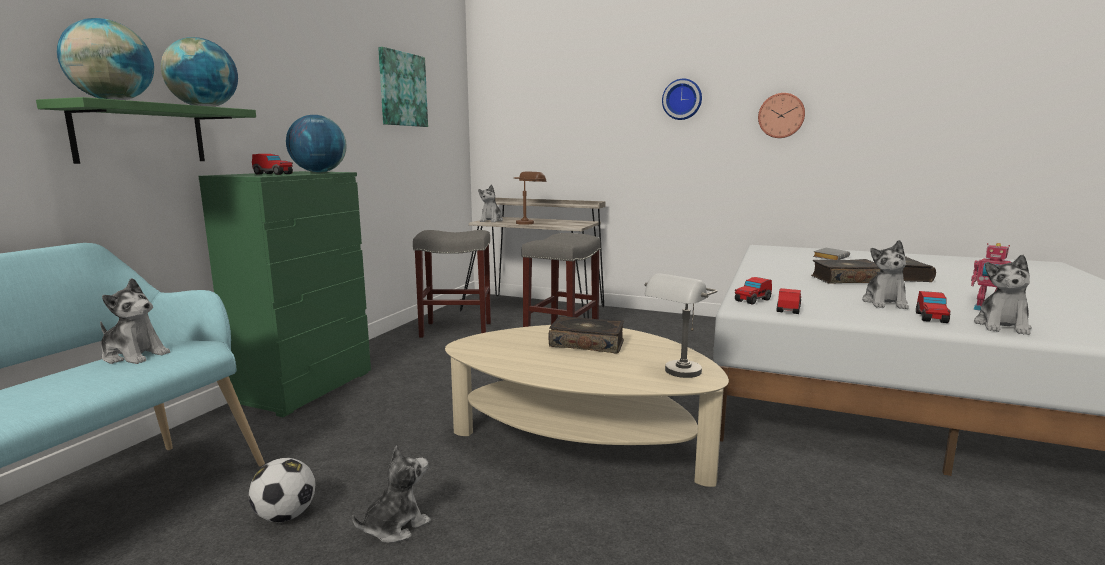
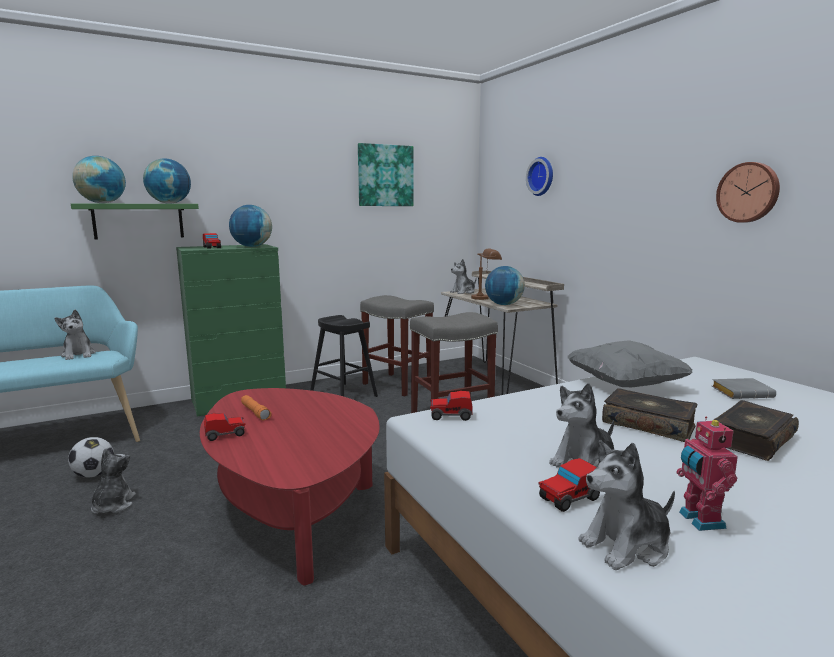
camera: 40 degrees right, 0 degrees up
(395, 526) = (113, 505): plush toy -> plush toy turned 90 degrees counterclockwise
(421, 351) = (343, 395): none -> black stool
(527, 354) = (256, 412): none -> orange flashlight
(564, 225) = (504, 304): none -> globe
(582, 445) = (292, 505): beige coffee table -> red coffee table
(587, 343) = (311, 417): book -> none
(677, 375) = (291, 465): grey table lamp -> none
(682, 99) = (640, 174): wall clock -> wall clock (542, 176)
(772, 264) = (624, 385): none -> grey pillow
(788, 309) = (449, 435): toy car -> toy car (225, 435)

